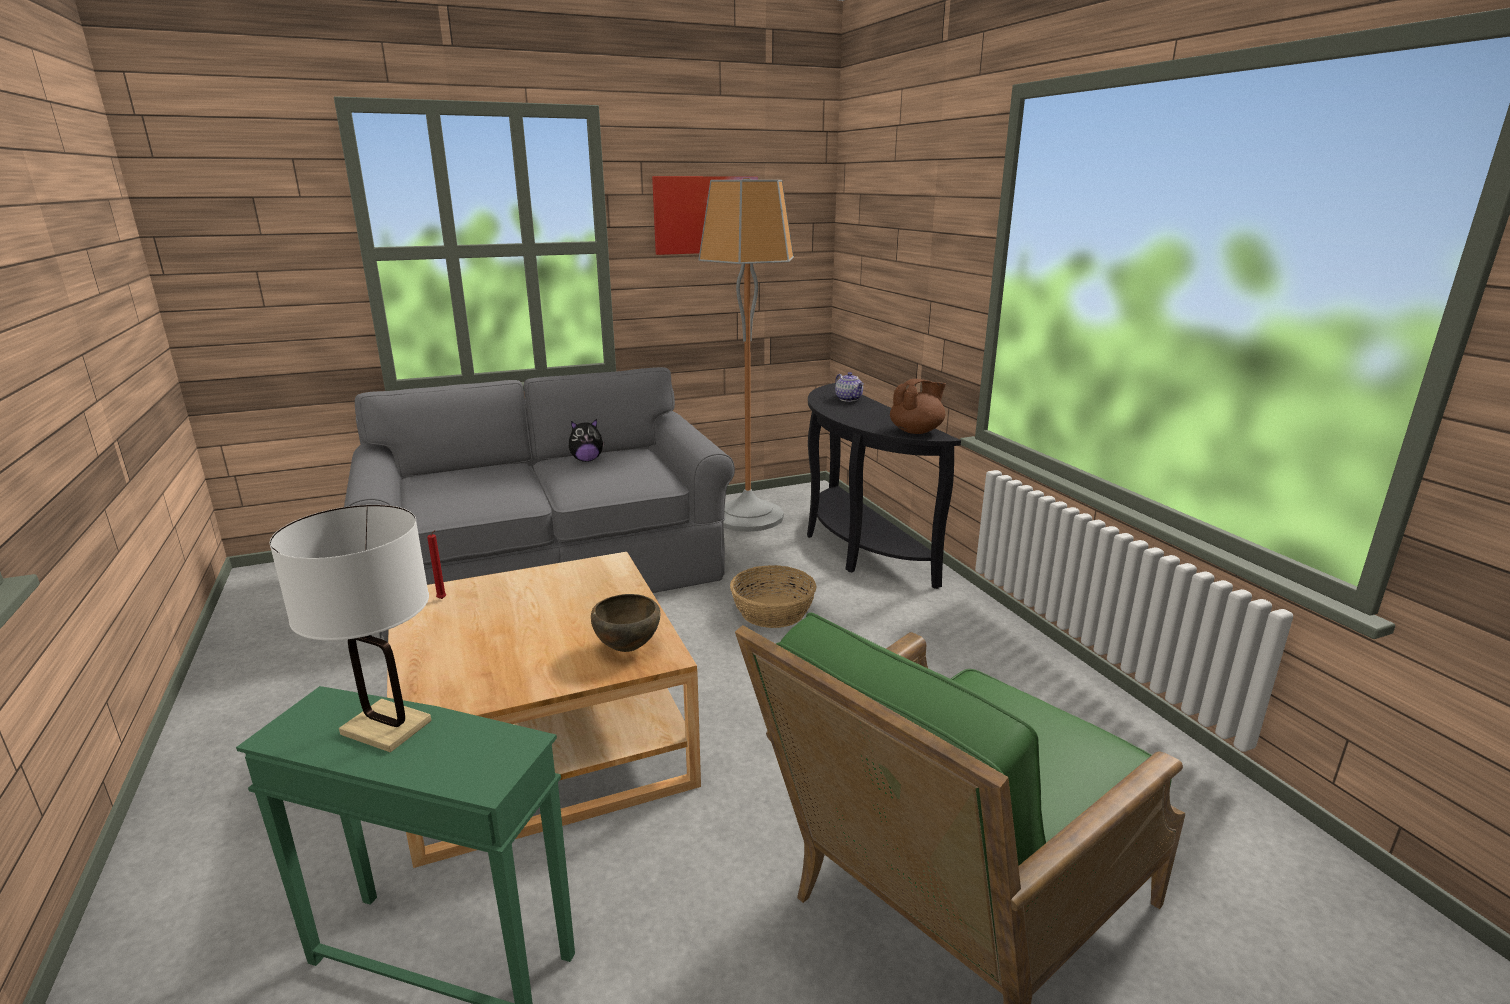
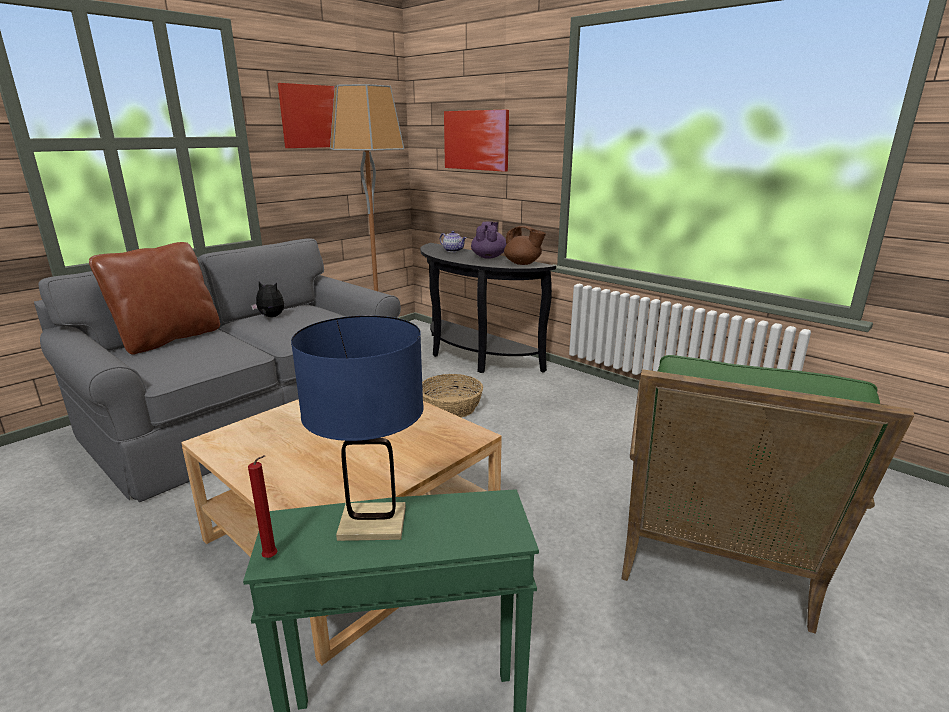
camera: 25 degrees left, 0 degrees up
(386, 727) = (373, 523): white table lamp -> blue table lamp
(442, 599) = (242, 437): red candle -> red candle (272, 558)
(469, 471) = (169, 339): none -> brown pillow
(587, 460) = (270, 317): plush toy -> plush toy turned 120 degrees counterclockwise
(626, 648) = (439, 436): brown bowl -> none
(883, 415) = (489, 257): none -> purple teapot
(901, 250) = (476, 140): none -> picture
(917, 431) = (523, 263): brown teapot -> brown teapot turned 90 degrees clockwise

